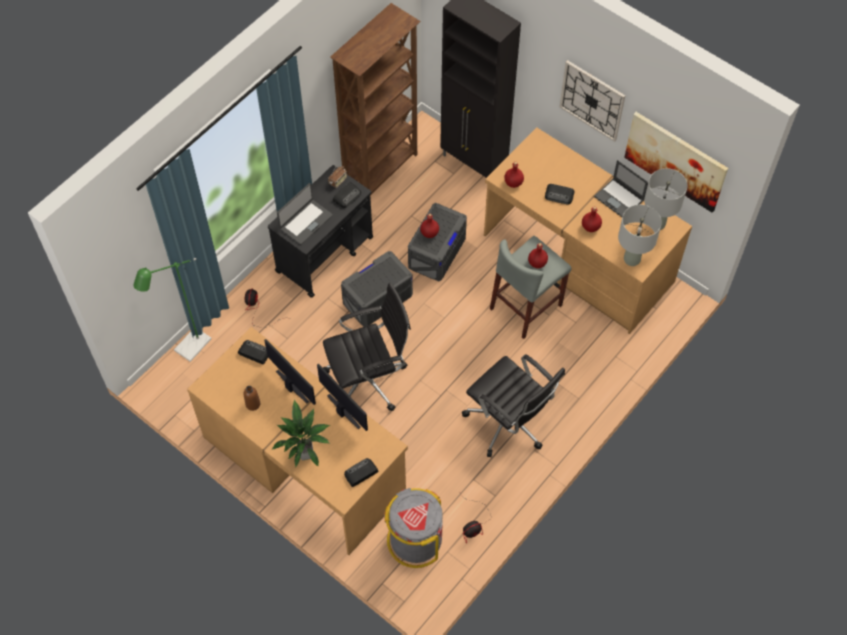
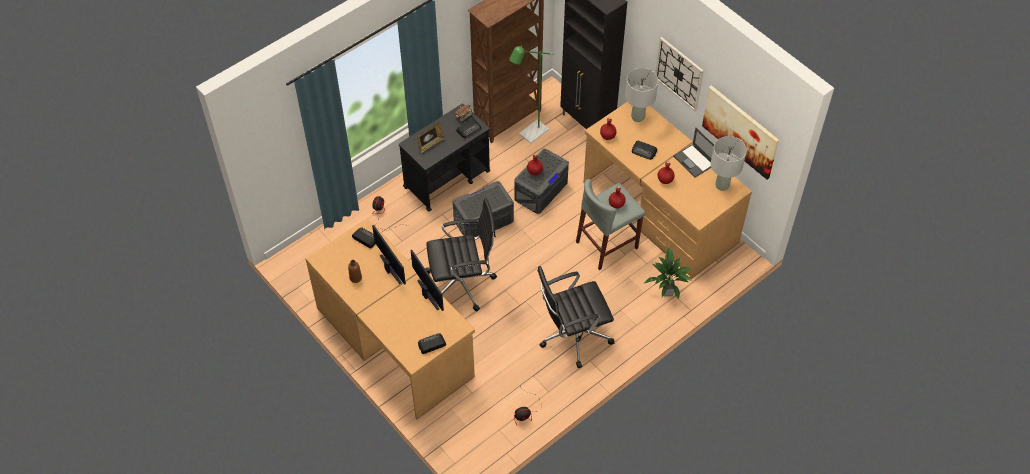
camera: 10 degrees right, 5 degrees down
(188, 349) = (319, 238): green floor lamp -> green floor lamp (530, 135)
(305, 221) = (430, 144): laptop -> picture frame
(306, 453) = (390, 322): potted plant -> potted plant (667, 292)
(415, 540) = (474, 416): grey trash can -> none
(509, 423) = (573, 335): black office chair -> black office chair turned 105 degrees clockwise
(632, 259) = (694, 210): grey table lamp -> grey table lamp (638, 117)

